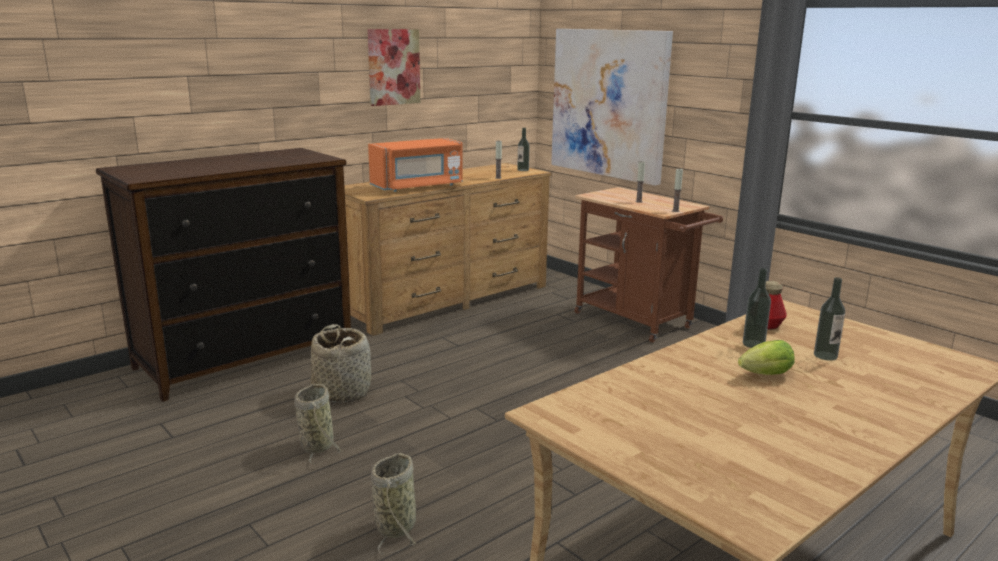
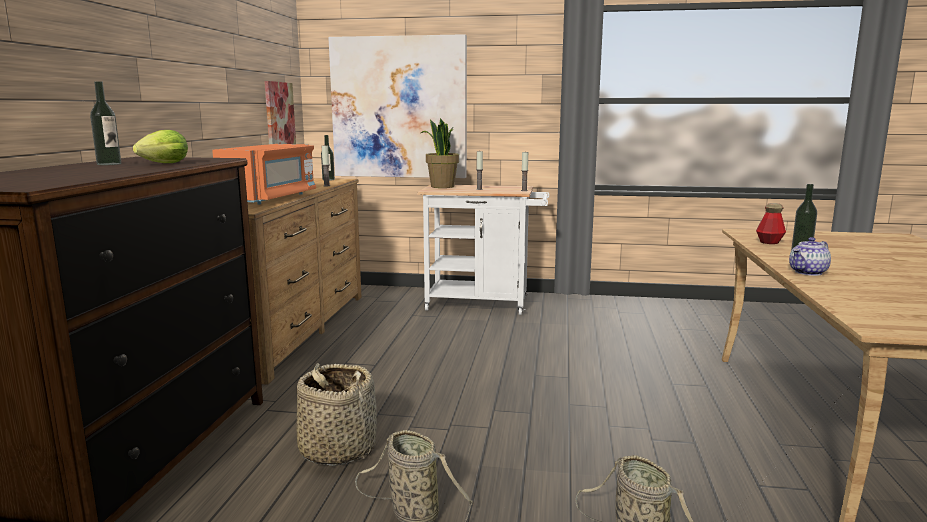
camera: 40 degrees left, 5 degrees down
(393, 67) = (204, 61): picture -> picture (279, 118)
(616, 192) = (442, 186): none -> potted plant
(638, 322) = (484, 304): brown cart -> white cart
(672, 361) = (808, 272): none -> teapot
(763, 375) = (866, 266): lettuce -> lettuce (162, 164)
(825, 356) = (846, 249): bottle -> bottle (109, 164)

